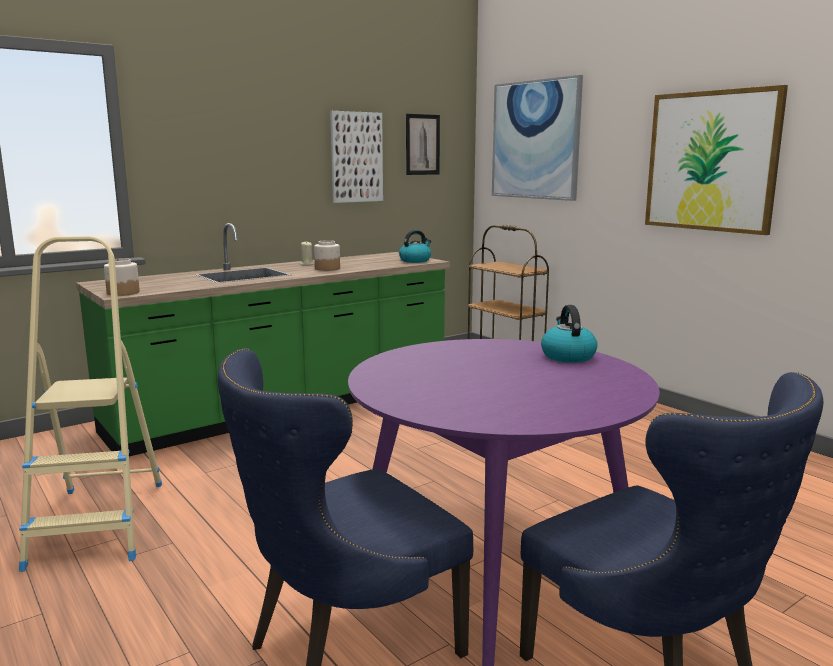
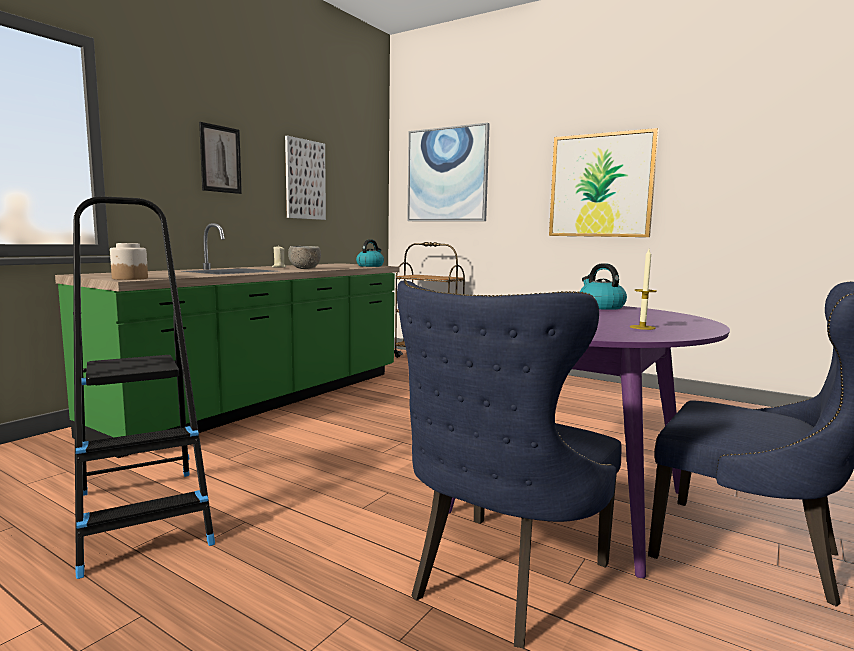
camera: 20 degrees left, 5 degrees down
(98, 523) = (142, 517): beige step ladder -> black step ladder
(327, 268) = (304, 268): jar -> grey bowl
(422, 144) = (353, 175): picture -> picture (220, 159)
(529, 404) = (642, 327): none -> candle

